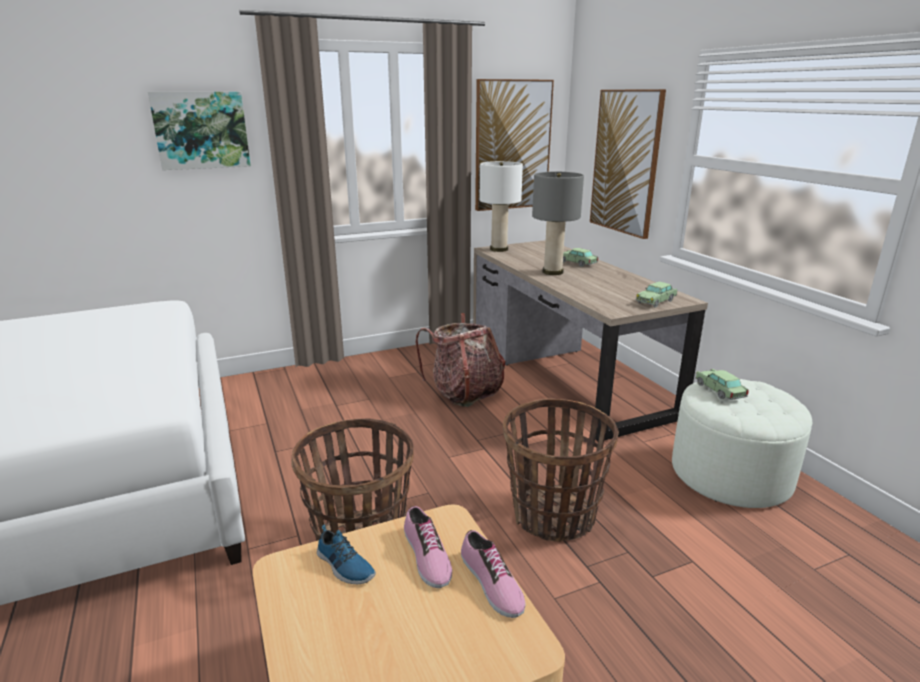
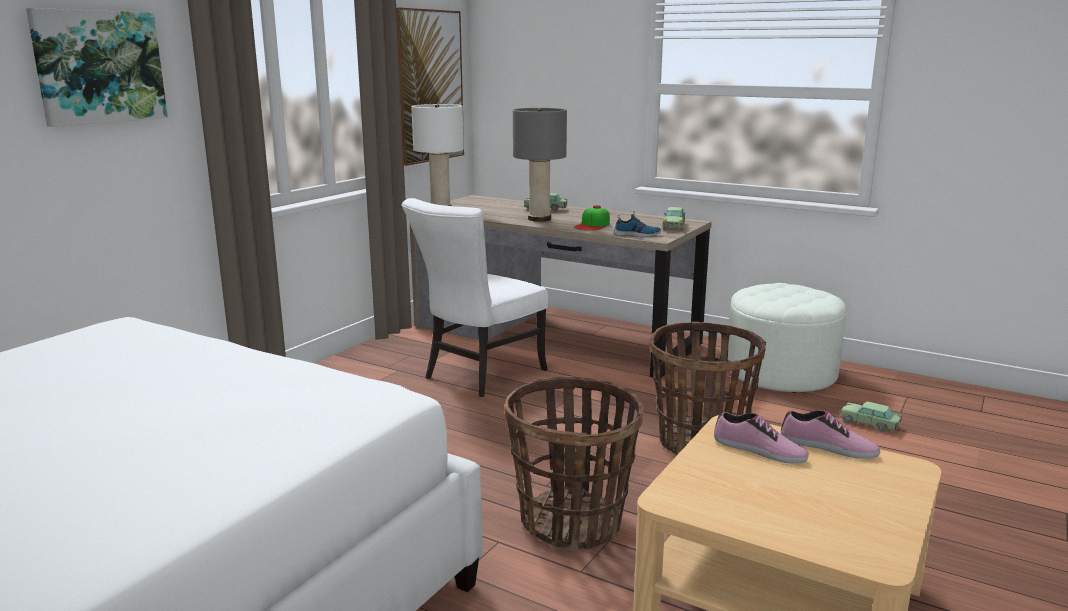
camera: 35 degrees left, 5 degrees down
(344, 566) = (714, 479): shoe -> shoe (637, 235)
(464, 392) = (479, 375): backpack -> white chair
(583, 286) = (592, 225): none -> cap
(626, 162) = (569, 97): picture -> none
(719, 391) = (765, 294): toy car -> toy car (869, 424)

